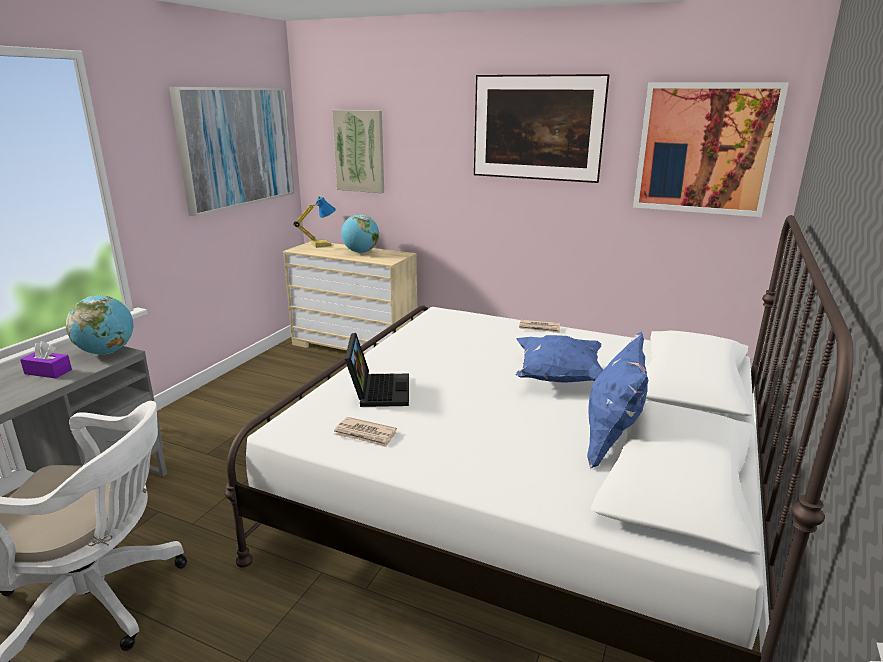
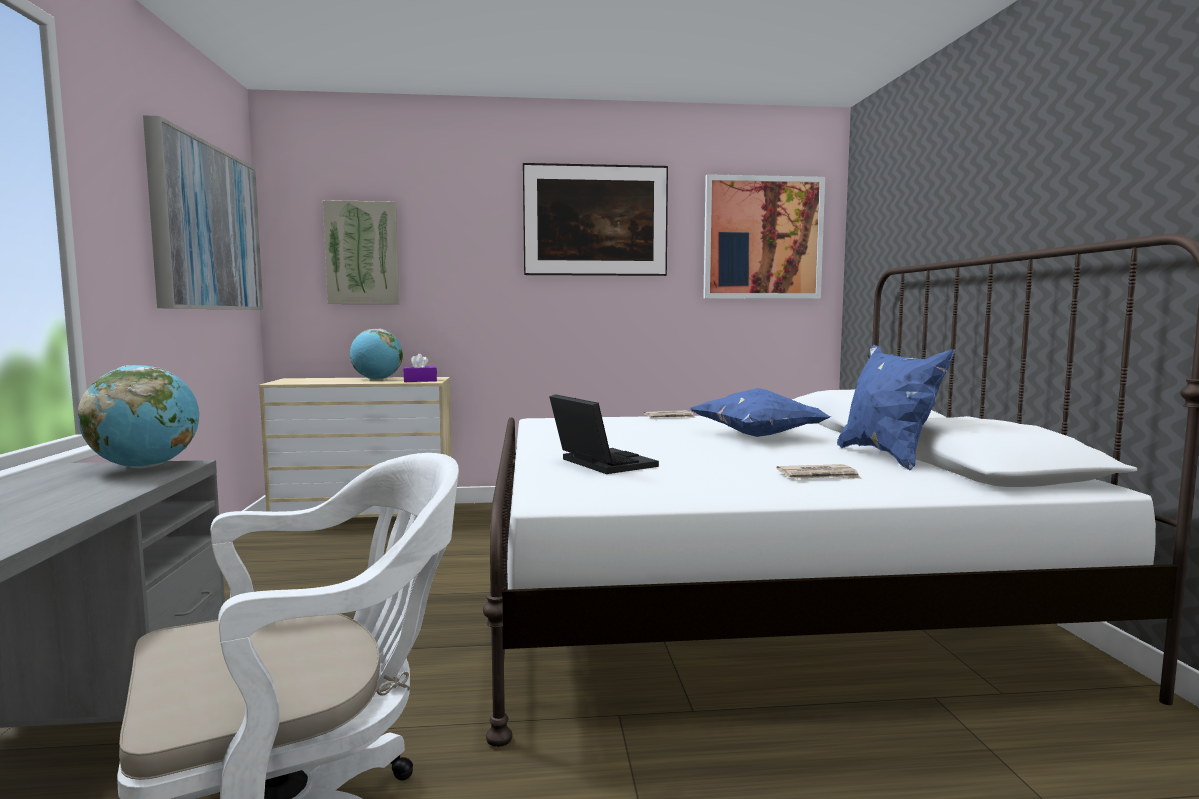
camera: 30 degrees left, 15 degrees down
(48, 372) = (67, 491): purple tissue box -> purple tissue box (420, 381)
(320, 245) = (305, 379): table lamp -> none
(365, 434) = (660, 487): newspaper -> newspaper (819, 476)

